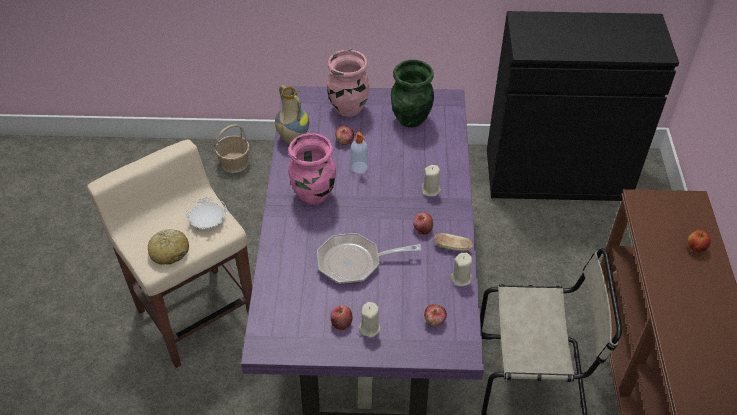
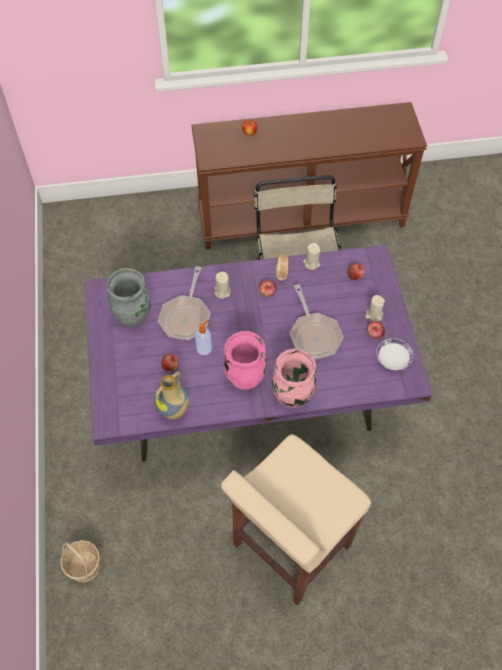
camera: 100 degrees left, 10 degrees up
(170, 251) = (331, 489): bread -> none
(208, 221) = (287, 466): white plate -> white plate (393, 360)
(348, 109) = (123, 371): pink vase -> pink vase (292, 397)
(403, 158) = (186, 316): none -> frying pan
(411, 119) = (133, 316): green vase -> grey vase
(556, 174) = (80, 274): black cabinet -> none

